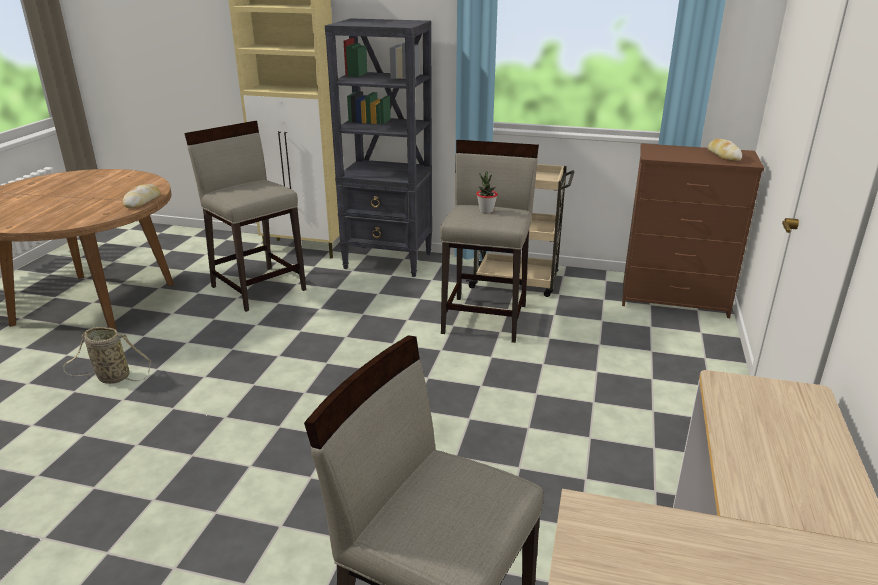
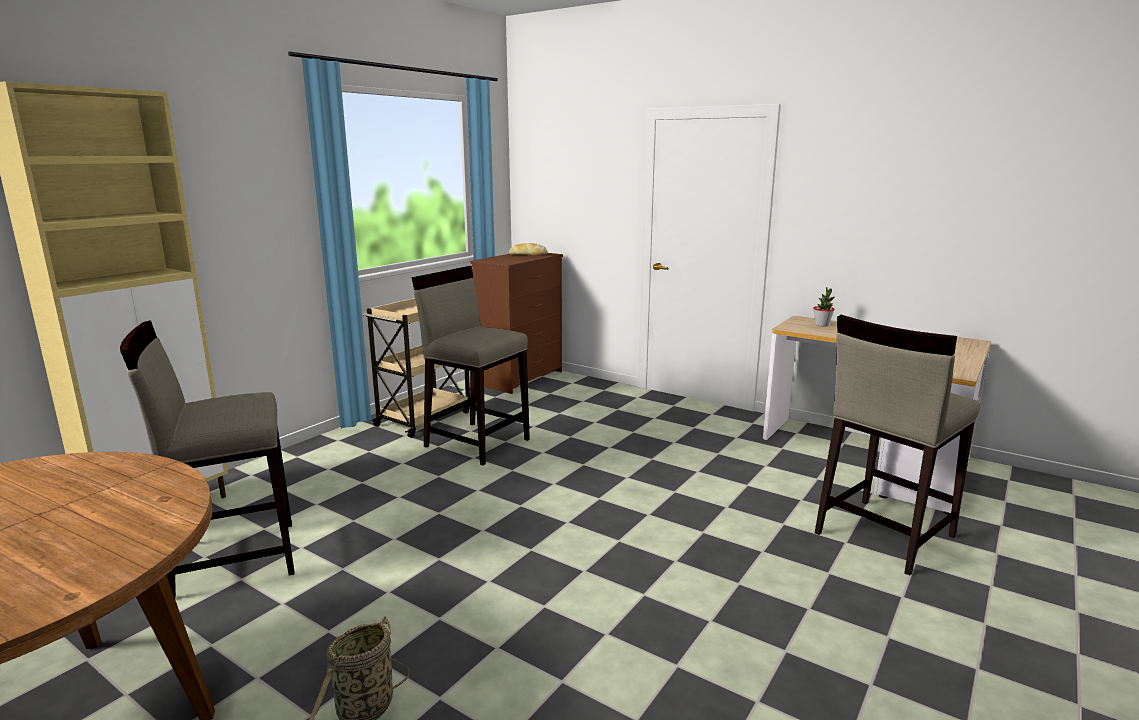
camera: 70 degrees left, 10 degrees down
(143, 201) = (152, 470): bread -> none
(389, 261) = (291, 465): black bookcase -> none
(486, 211) = (471, 333): potted plant -> potted plant (822, 325)

